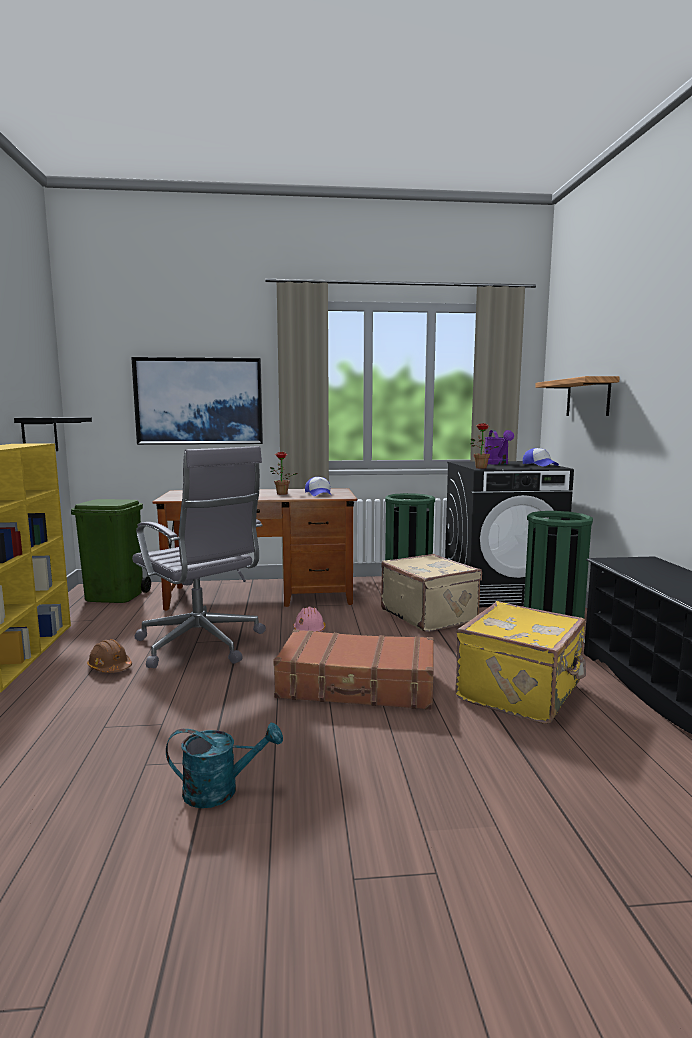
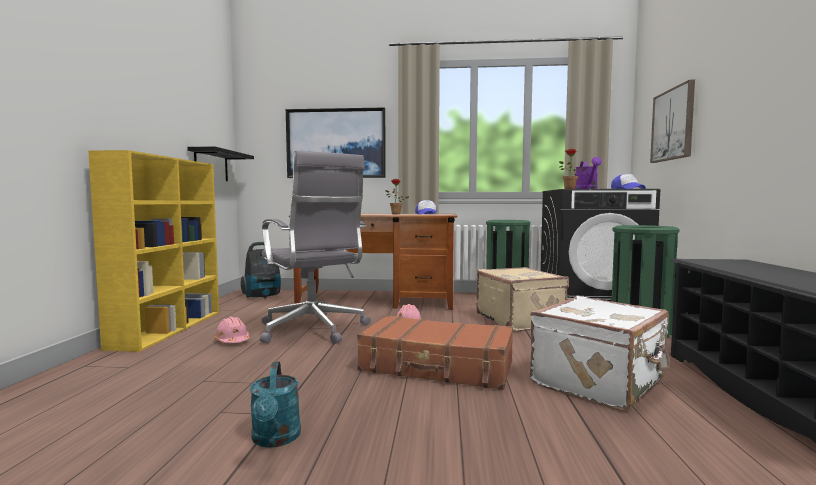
camera: 10 degrees right, 5 degrees down
(110, 667) = (232, 341): brown hard hat -> pink hard hat
(115, 596) = (263, 297): green trash can -> vacuum cleaner
(221, 790) = (275, 439): turquoise watering can -> turquoise watering can turned 75 degrees clockwise
(521, 692) = (600, 382): yellow suitcase -> white suitcase
(588, 398) = (673, 124): shelf -> picture

